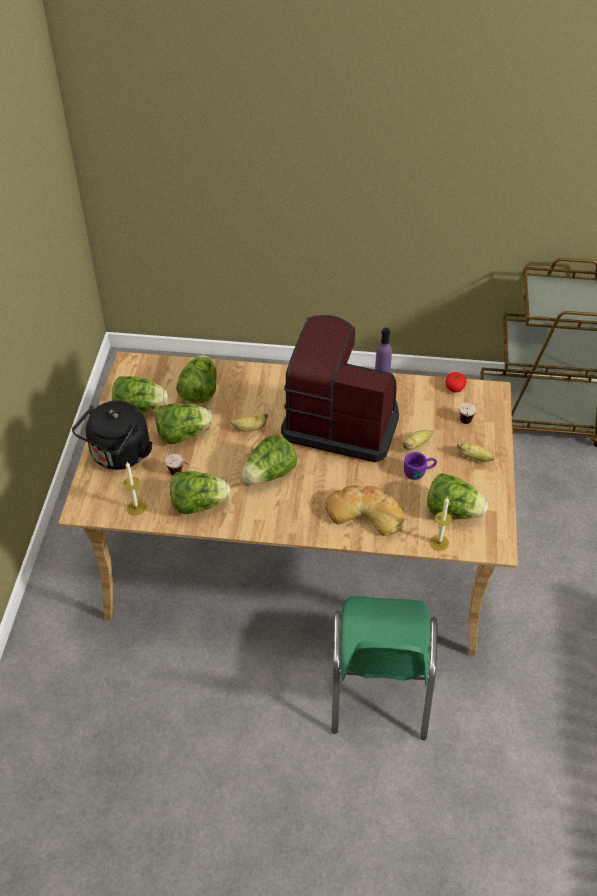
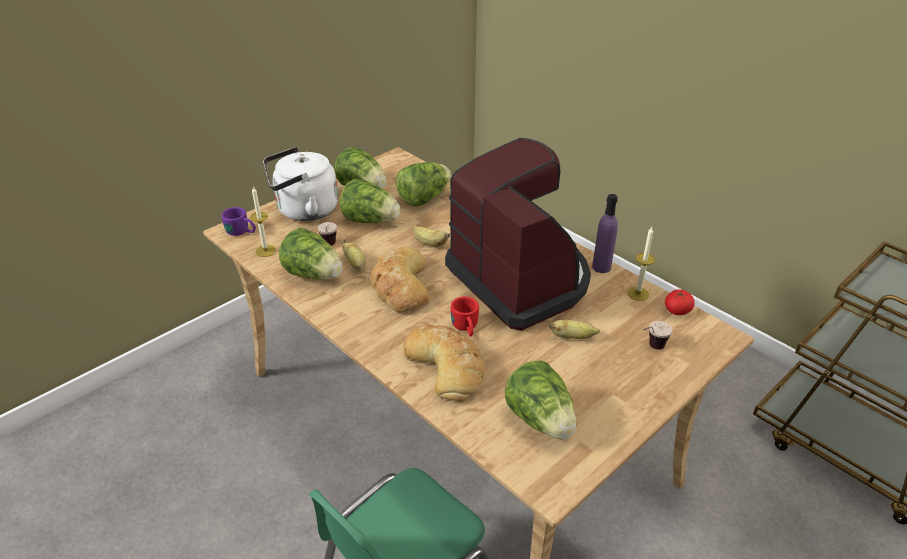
camera: 40 degrees right, 10 degrees down
(119, 456) = (304, 210): black kettle -> white kettle
(269, 474) = (400, 285): lettuce -> bread
(348, 479) = (466, 328): none -> red mug
(419, 471) = (547, 362): purple mug -> purple mug (242, 232)
(439, 542) = (489, 440): candle -> candle (638, 293)
(475, 458) = (627, 384): banana -> banana (355, 264)

